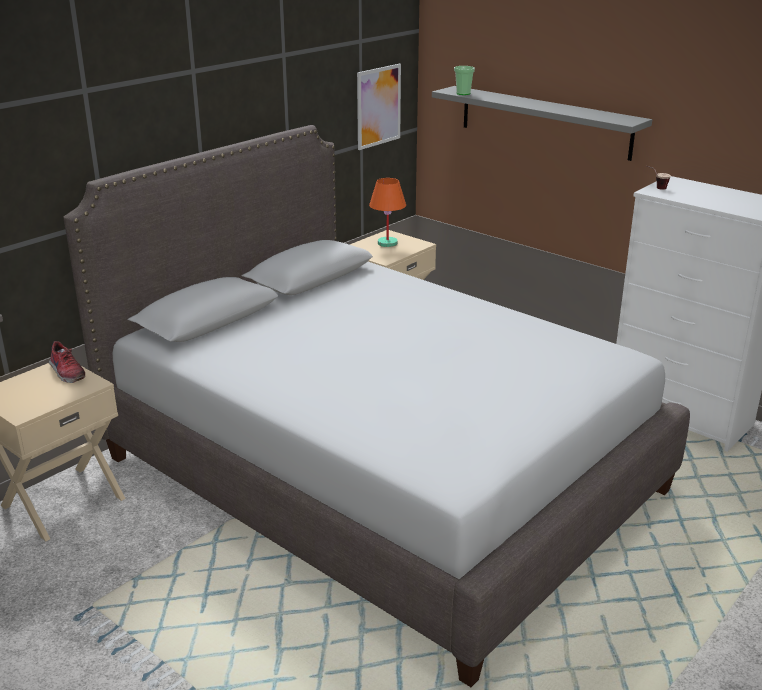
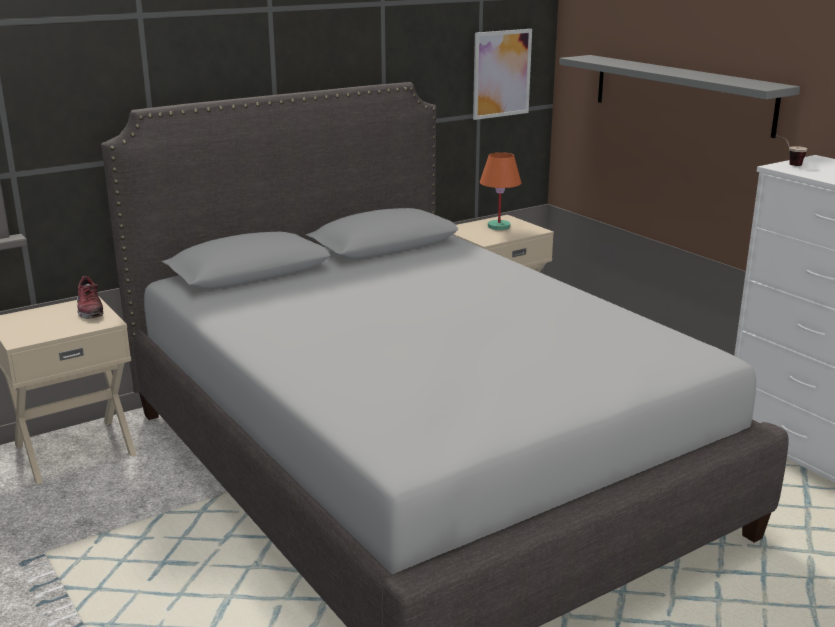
camera: 15 degrees right, 5 degrees down
(463, 93) = (593, 60): cup -> none

